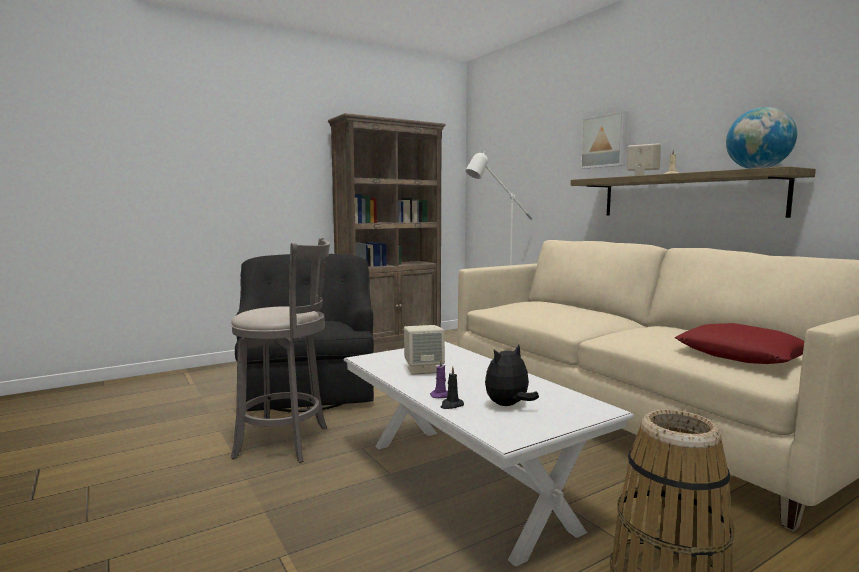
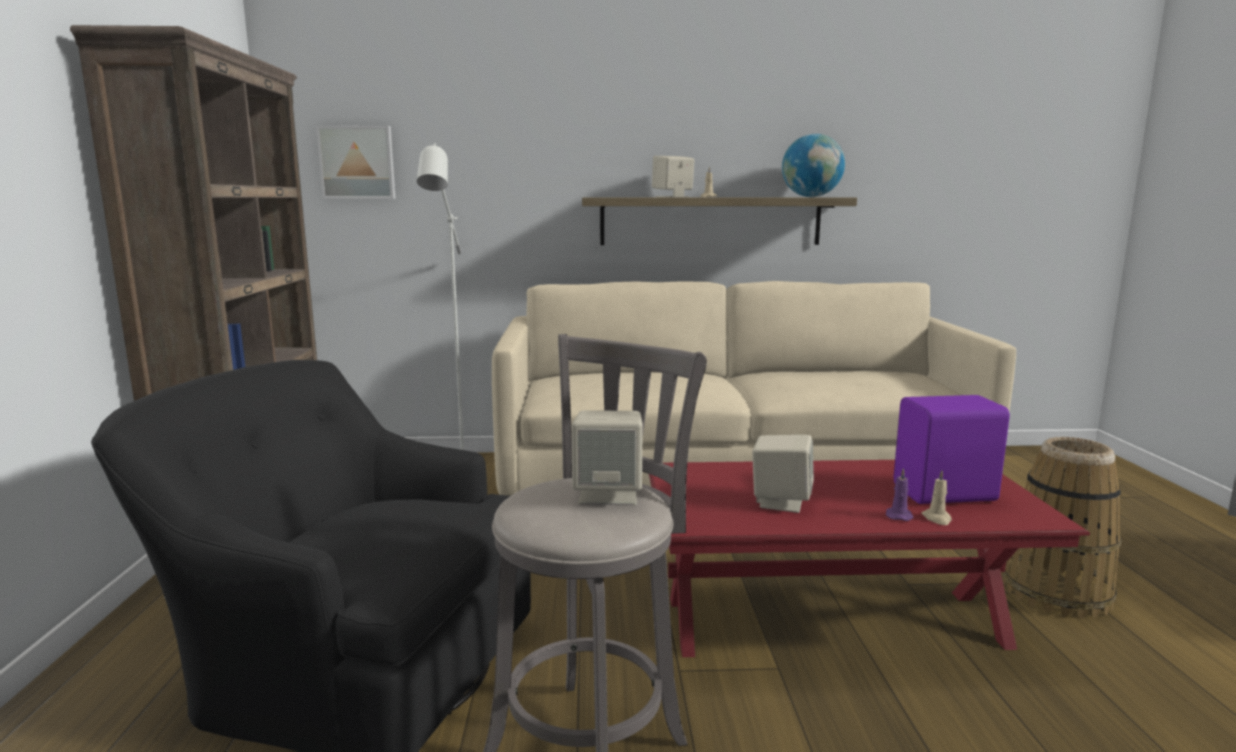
camera: 60 degrees left, 5 degrees up
(285, 312) = (609, 494): none -> beige speaker
(451, 405) = (937, 518): black candle -> beige candle
(465, 483) = (833, 622): white coffee table -> red coffee table
(508, 405) = (947, 494): plush toy -> purple speaker
(604, 141) = (589, 143): picture -> picture (357, 163)
(741, 354) = (895, 382): red pillow -> none

